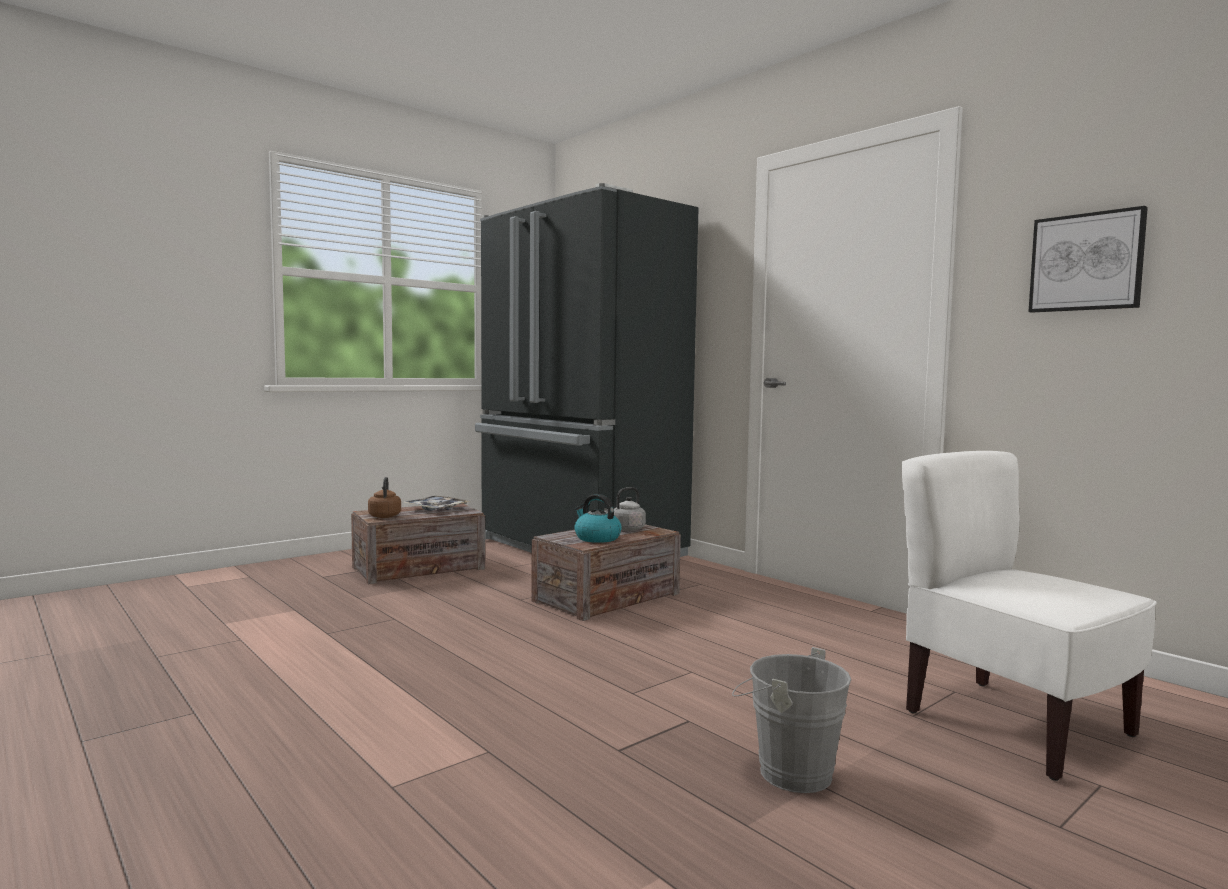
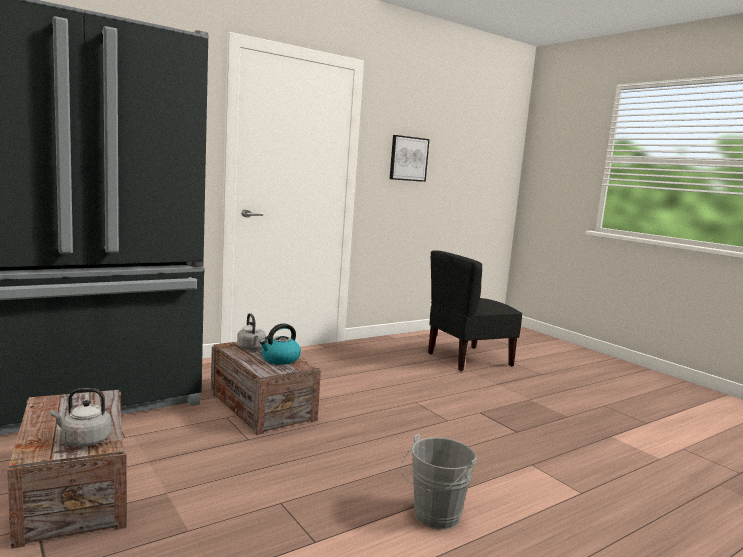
camera: 85 degrees left, 5 degrees up
(385, 516) = (83, 441): brown kettle -> grey kettle
(436, 509) = (64, 411): tray -> none
(787, 771) = (522, 402): grey bucket -> grey bucket (433, 517)
(1014, 724) = (468, 359): white chair -> black chair

